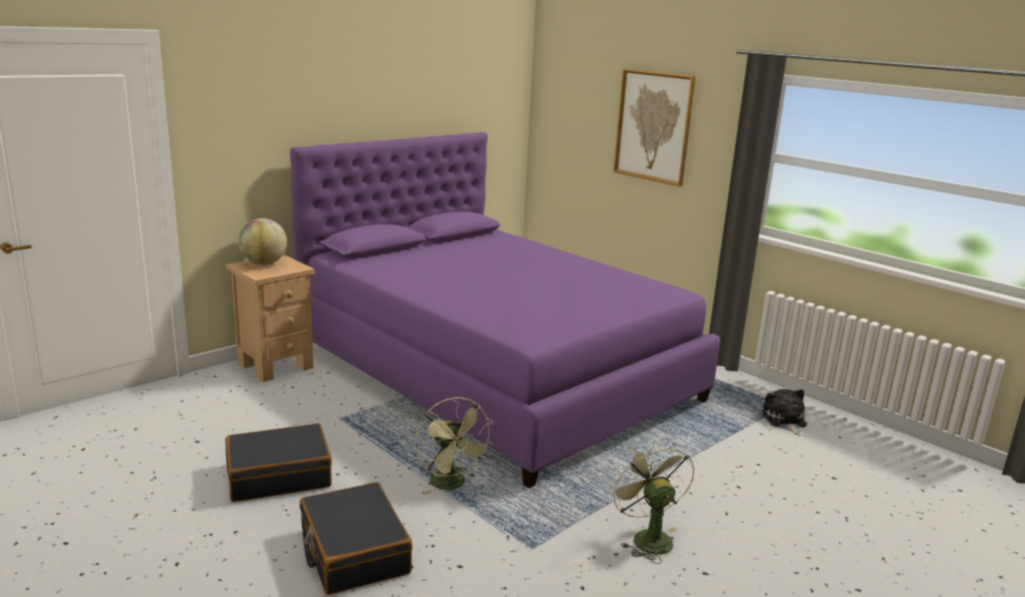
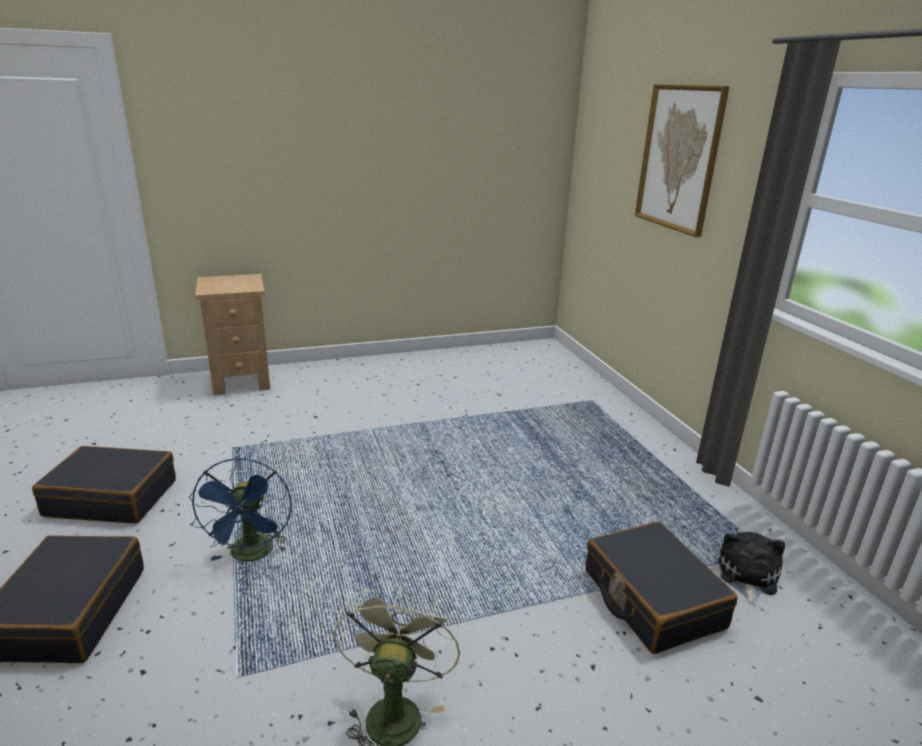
camera: 25 degrees right, 5 degrees up
(264, 263) = (229, 280): globe -> none
(452, 485) = (251, 555): green fan -> blue fan
(494, 372) = (433, 428): purple bed -> none
(741, 445) = (651, 599): none -> black suitcase

